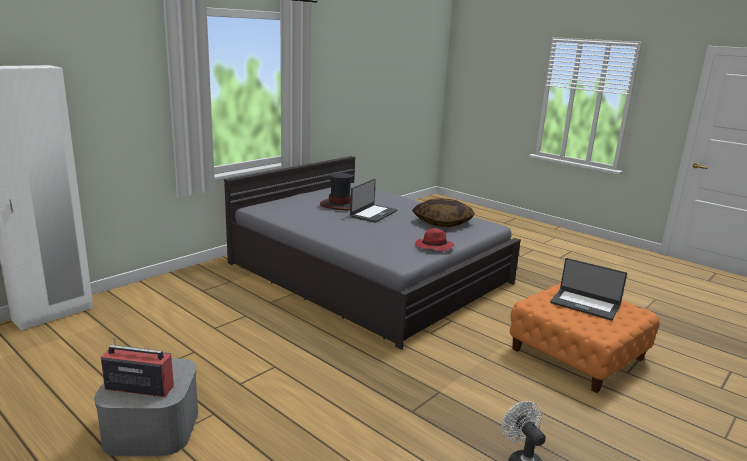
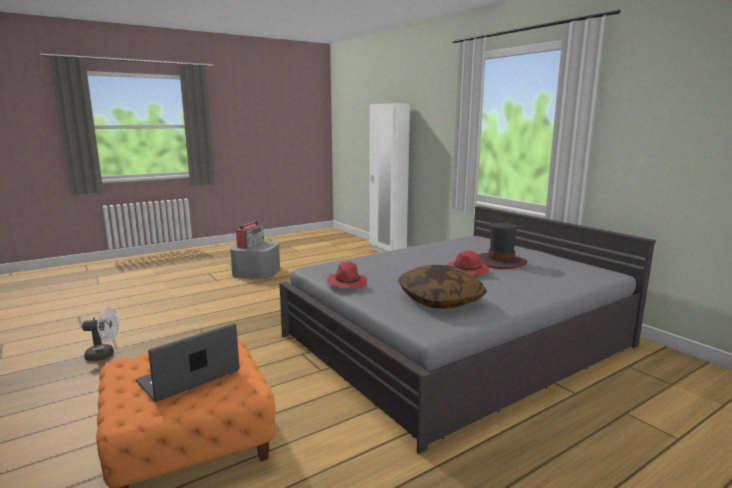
camera: 105 degrees right, 5 degrees down
(373, 213) = (468, 271): laptop -> red hat

